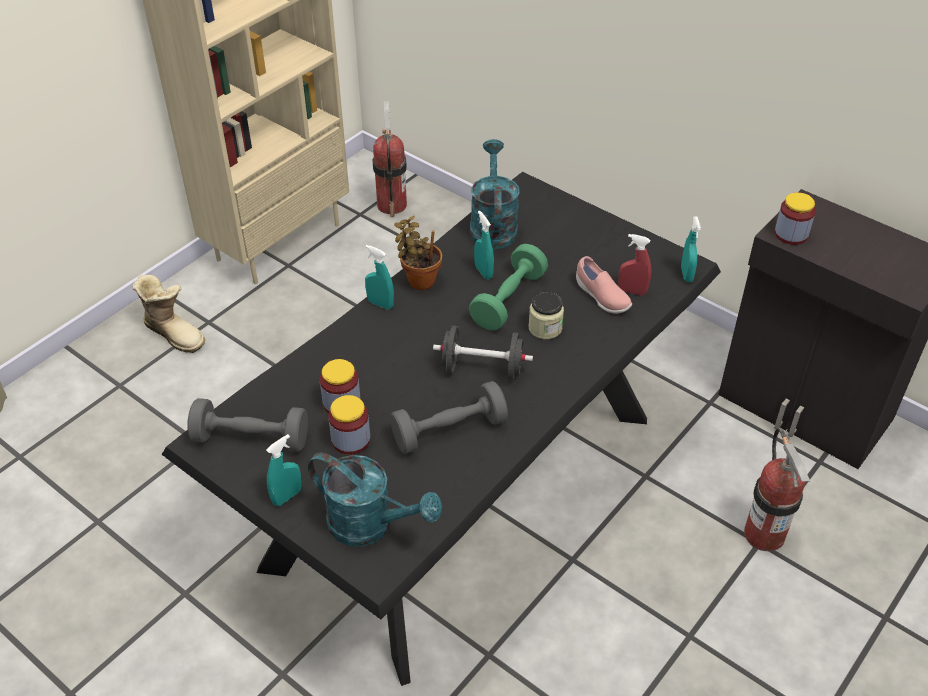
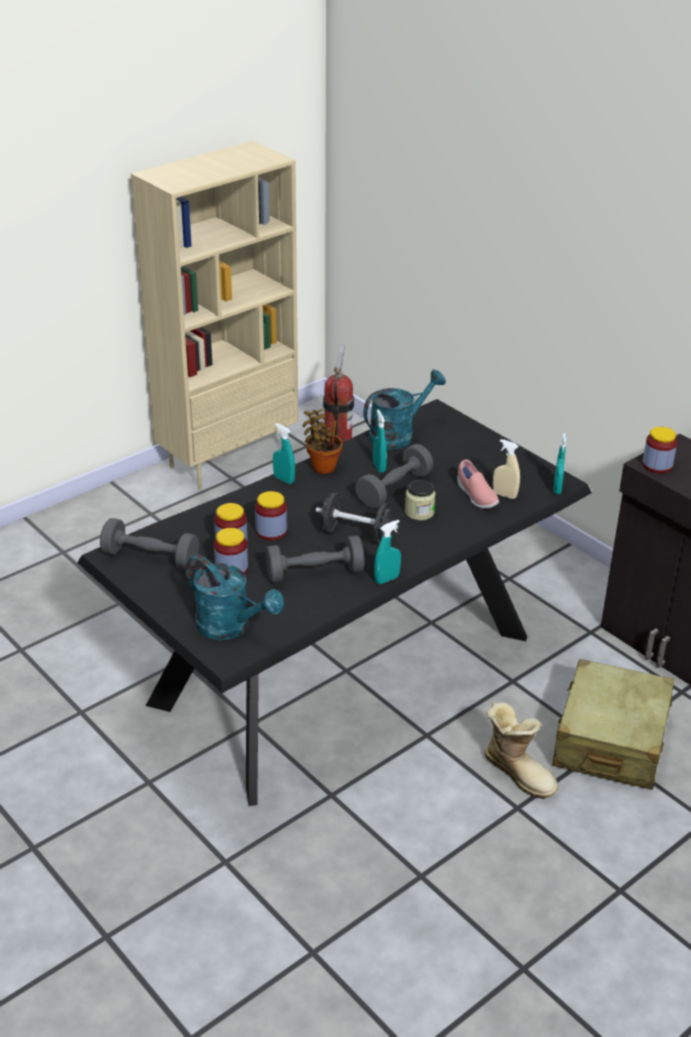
camera: 10 degrees right, 10 degrees down
(175, 333) = (120, 518): boot -> boot (519, 771)
(287, 496) = (168, 599): turquoise spray bottle -> turquoise spray bottle (387, 579)
(384, 378) = (271, 531): none -> jar
(492, 225) = (398, 435): turquoise watering can -> turquoise watering can turned 45 degrees clockwise
(508, 300) = (394, 489): green dumbbell -> grey dumbbell
(632, 291) = (504, 495): red spray bottle -> beige spray bottle
(764, 534) = (610, 741): fire extinguisher -> beige suitcase

